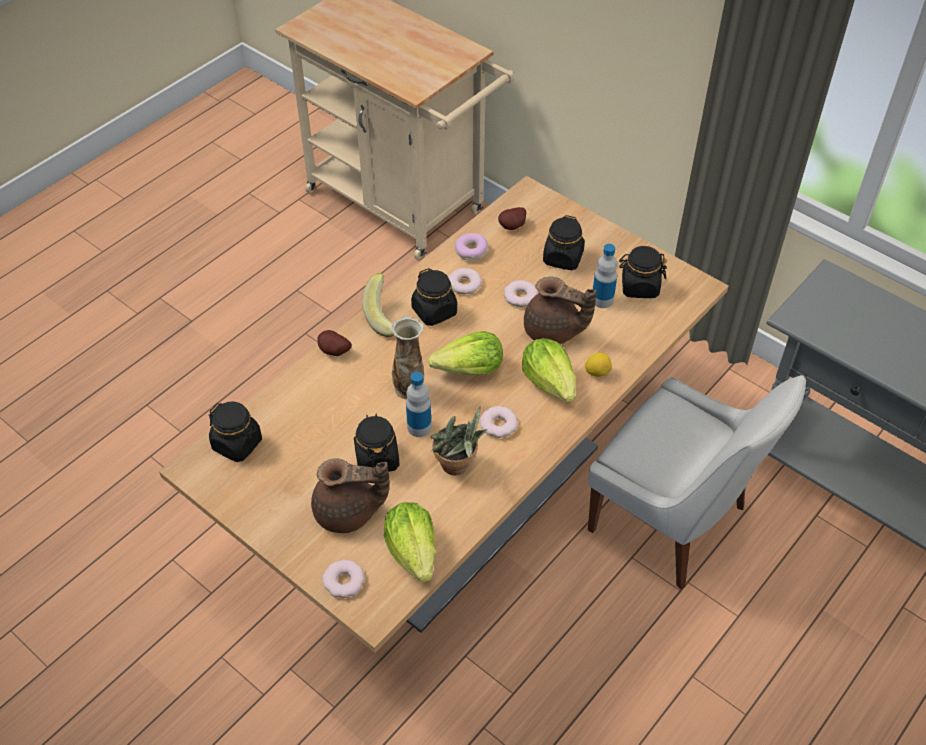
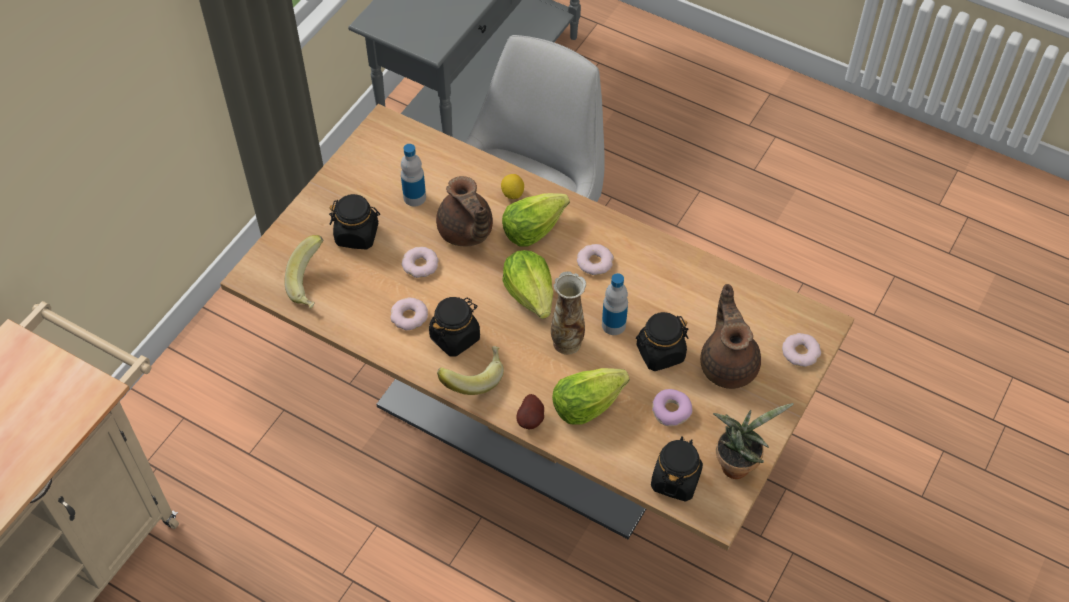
camera: 100 degrees left, 5 degrees up
(413, 551) = (754, 306): lettuce -> lettuce (586, 405)
(458, 467) = (652, 286): potted plant -> potted plant (737, 463)
(471, 251) = (356, 317): donut -> donut (671, 411)
(513, 227) = (312, 284): potato -> banana
(553, 332) = (466, 232): brown teapot -> brown teapot turned 135 degrees clockwise
(639, 287) = (391, 169): black jar -> none

